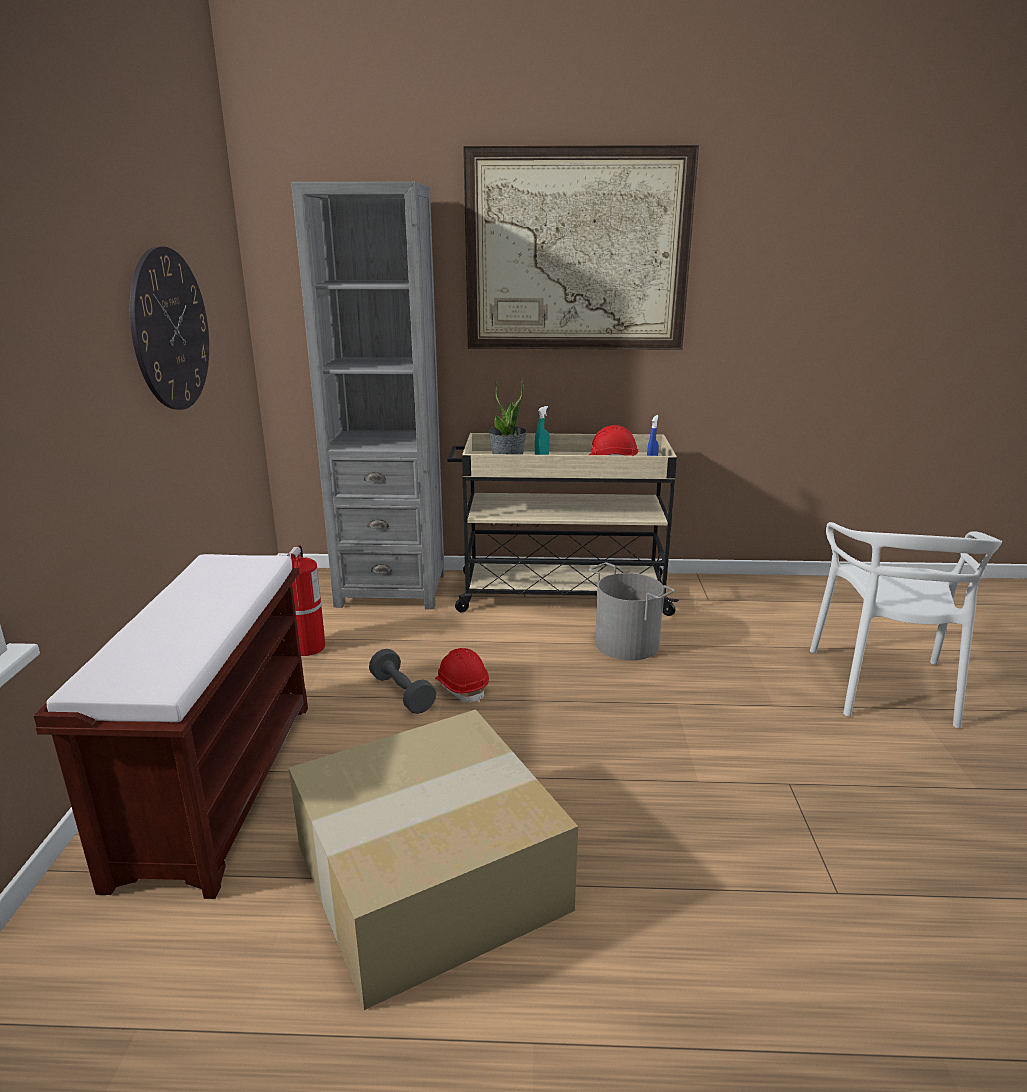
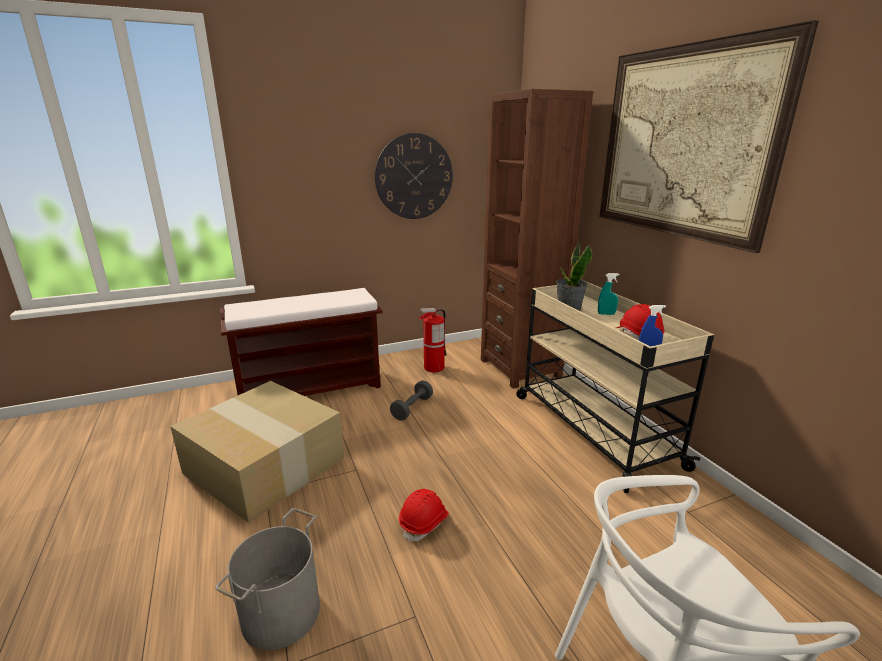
camera: 65 degrees right, 0 degrees up
(391, 589) = (520, 368): grey bookcase -> brown bookcase
(462, 687) = (433, 425): red hard hat -> red hard hat (424, 523)
(627, 643) = (552, 479): grey bucket -> grey bucket (282, 613)

